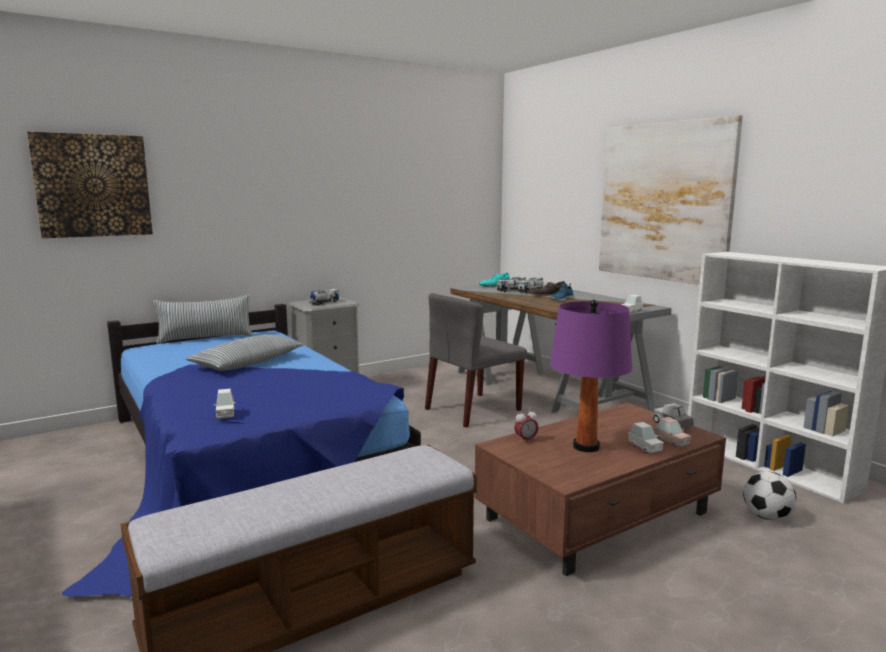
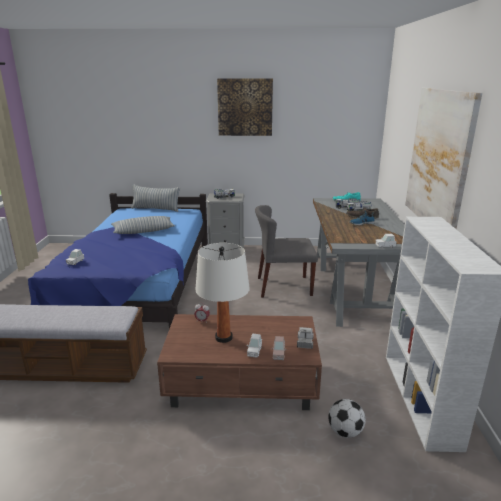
camera: 35 degrees right, 10 degrees up
(93, 186) = (103, 120): picture -> picture (245, 107)
(586, 447) = (223, 338): purple table lamp -> white table lamp

